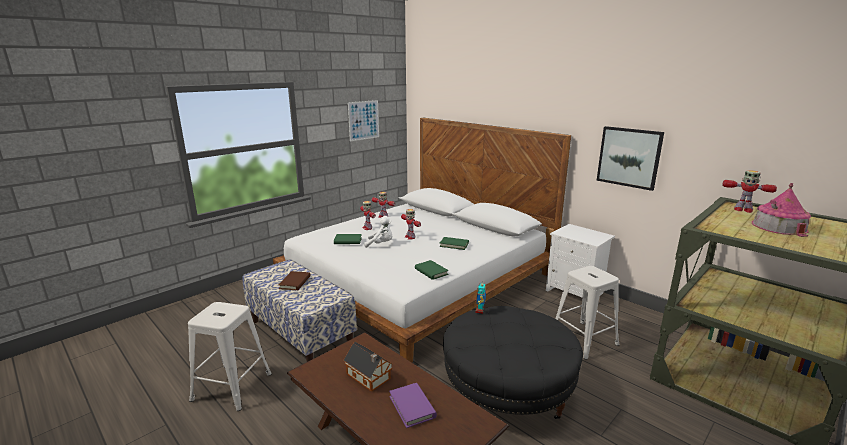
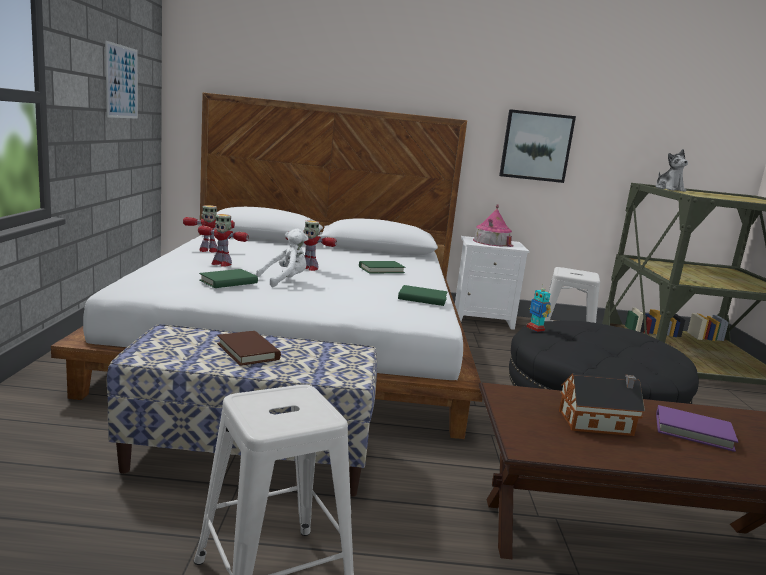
camera: 45 degrees left, 5 degrees down
(742, 210) = (669, 189): toy robot -> plush toy
(779, 227) = (719, 196): toy house -> toy house (491, 242)

